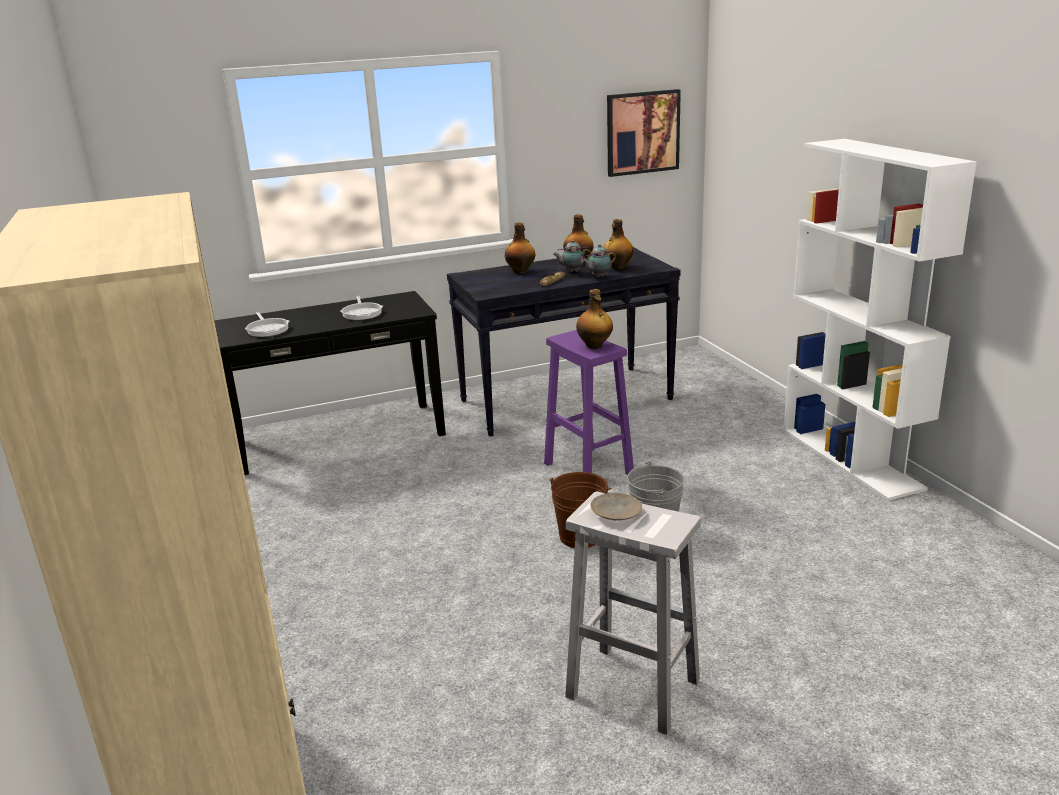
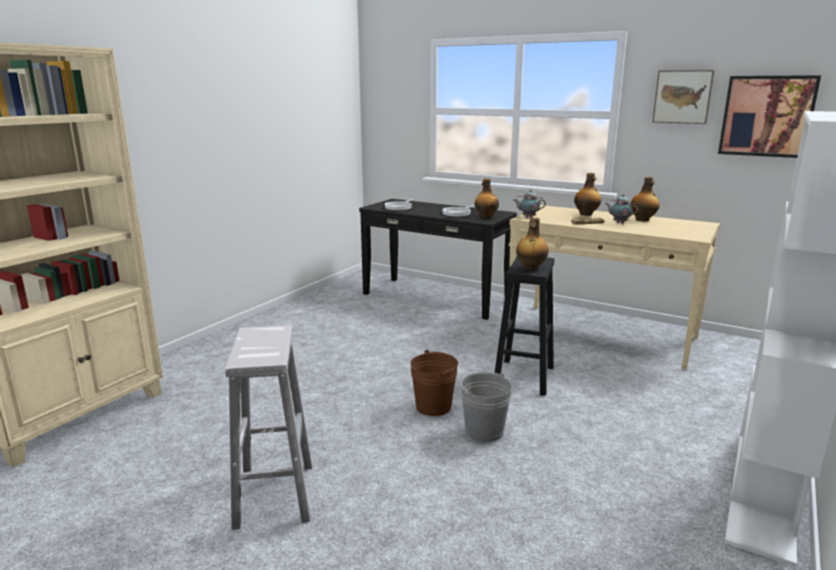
camera: 50 degrees right, 5 degrees down
(566, 399) = (602, 335): black console table -> beige console table
(567, 121) = (682, 97): none -> picture
(587, 468) = (524, 376): purple stool -> black stool
(598, 277) = (627, 229): teapot -> teapot (528, 217)
(615, 512) = (264, 337): beige plate -> none
(617, 268) = (661, 229): bottle -> bottle (486, 217)

